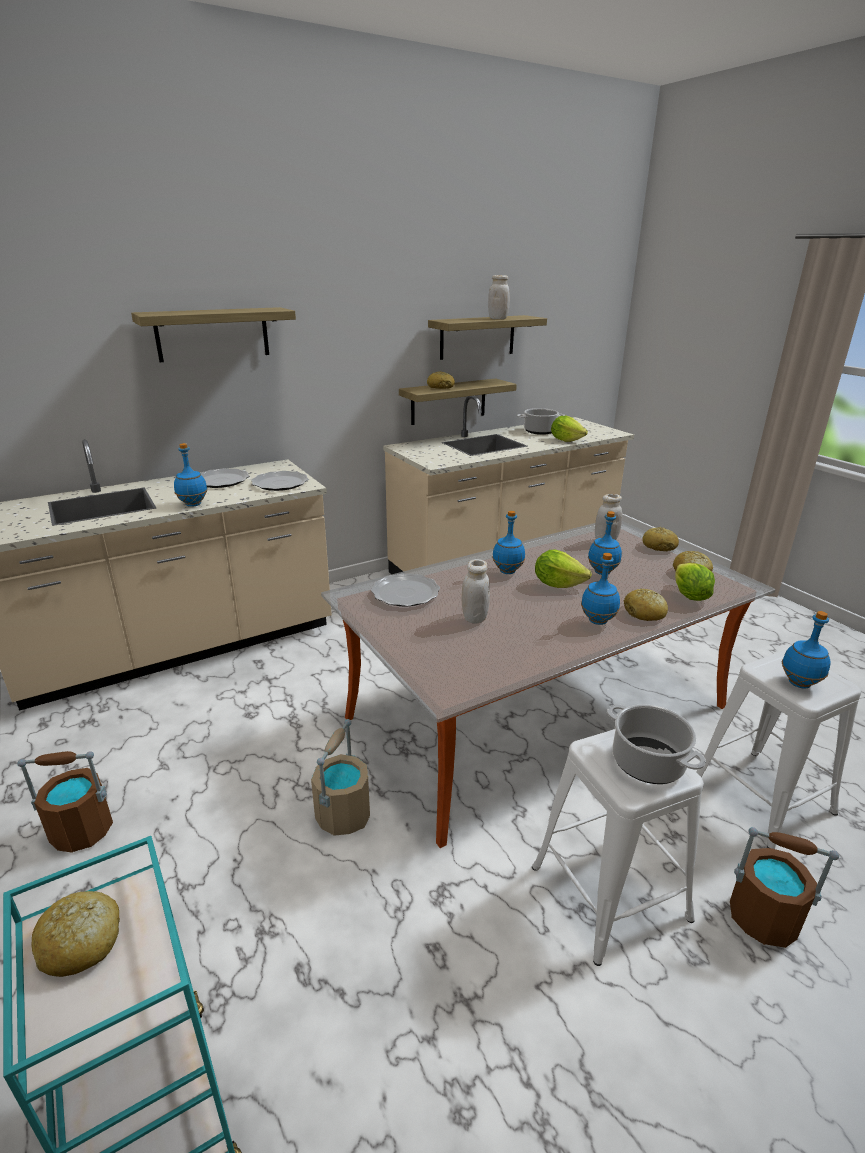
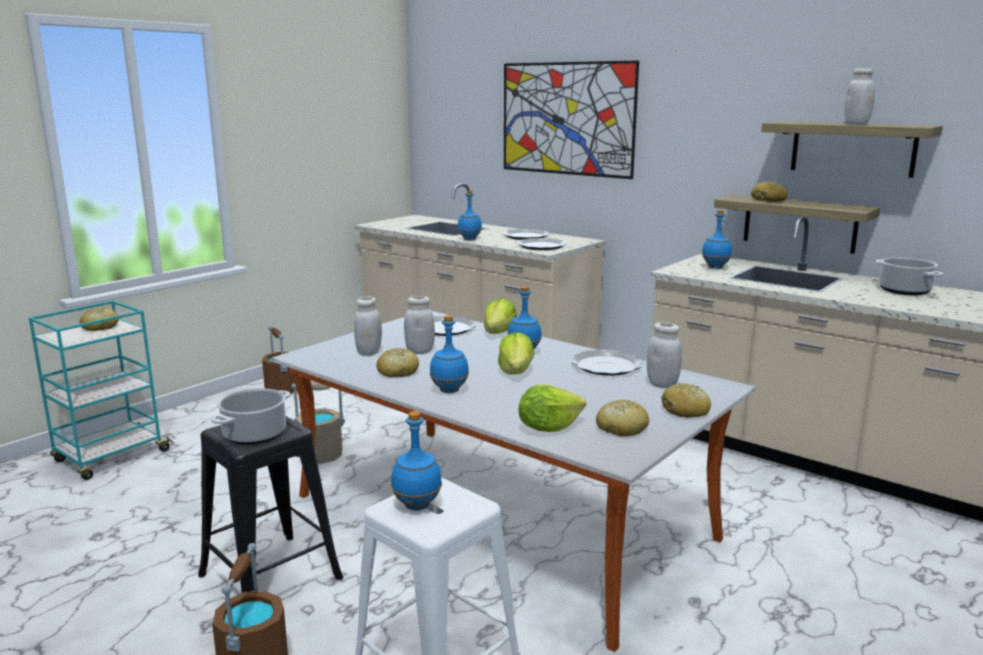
camera: 70 degrees right, 10 degrees down
(213, 334) = (566, 119): shelf -> picture
(463, 647) = (369, 353): none -> white jar
(556, 549) = (606, 366): none -> plate
(566, 440) = (891, 303): lettuce -> lettuce (499, 333)
(602, 572) = (567, 387): blue bottle -> blue bottle (715, 267)
(609, 892) = (270, 576): white stool -> black stool
(644, 613) = (484, 408): bread -> bread (398, 372)

